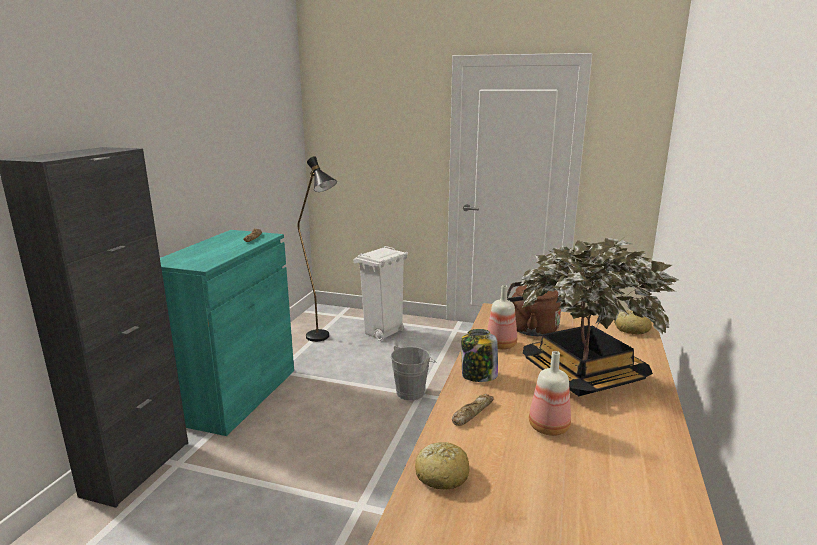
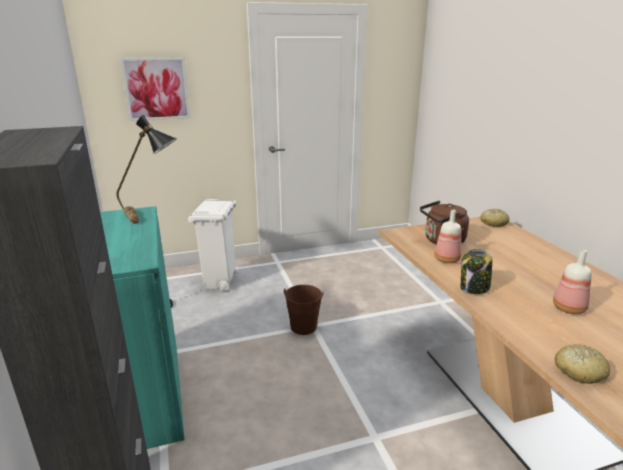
camera: 35 degrees left, 5 degrees up
(362, 137) = (156, 89): none -> picture
(412, 391) = (304, 325): grey bucket -> brown bucket
(472, 413) = (517, 318): bread -> none
(582, 375) = (524, 265): potted plant -> none

